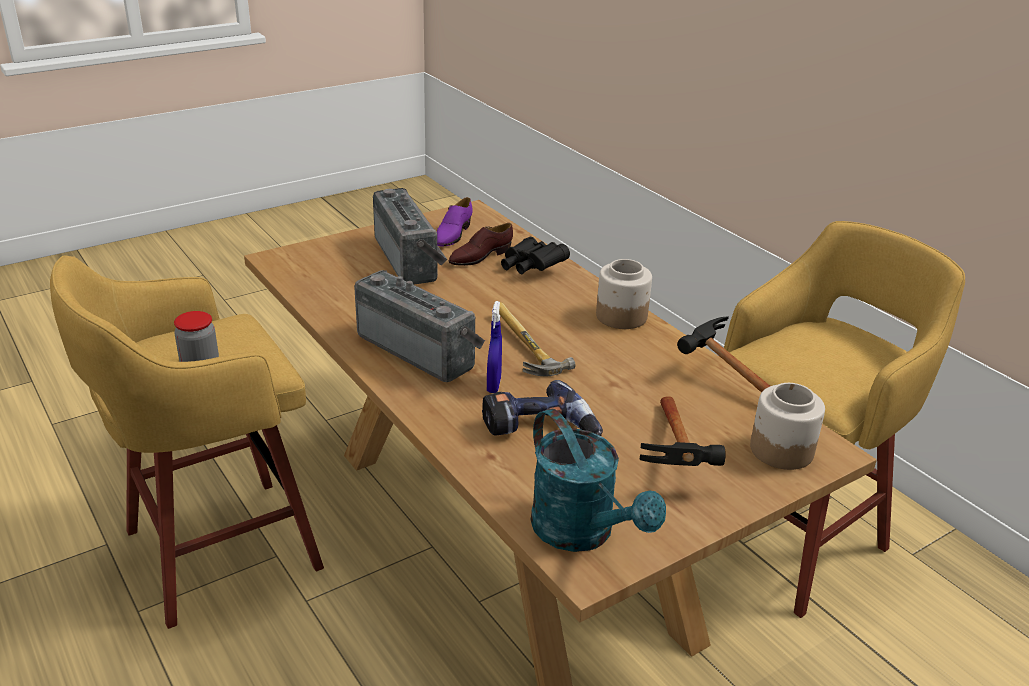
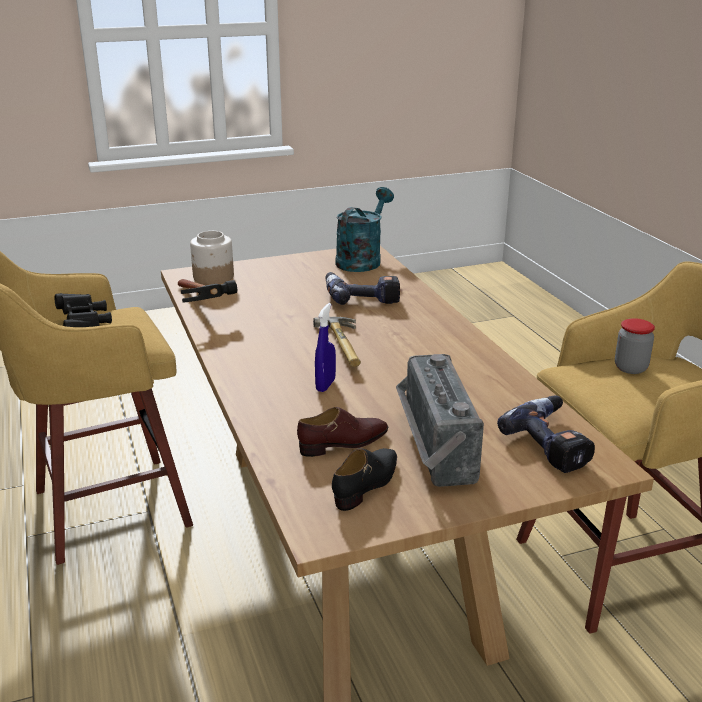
camera: 165 degrees left, 5 degrees down
(313, 270) = (554, 443): none -> power drill
(420, 349) = (436, 350): radio -> none
(452, 234) = (367, 484): purple shoe -> black shoe
(493, 385) = (382, 322): blue spray bottle -> blue spray bottle (325, 385)
(531, 268) = (291, 421): black binoculars -> black binoculars (84, 324)
(582, 533) = (362, 260): turquoise watering can -> turquoise watering can turned 45 degrees clockwise
(621, 316) = (238, 361): jar -> none
(677, 461) = (284, 278): hammer -> none

